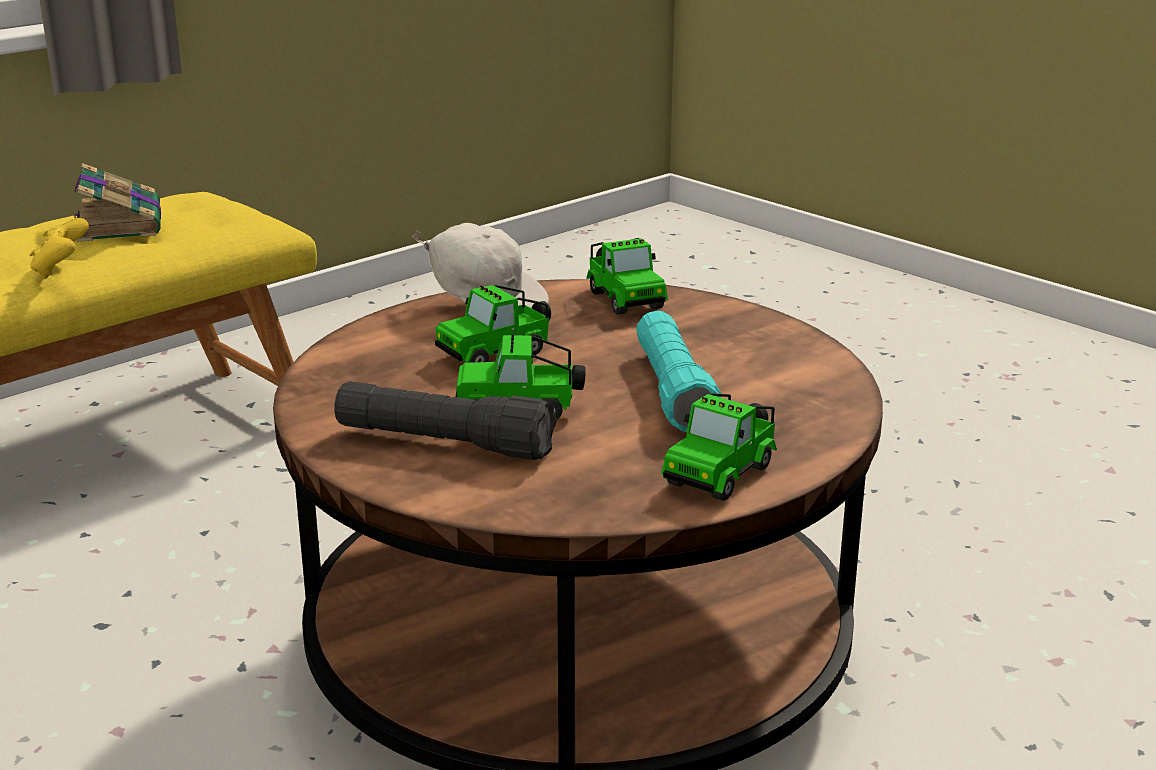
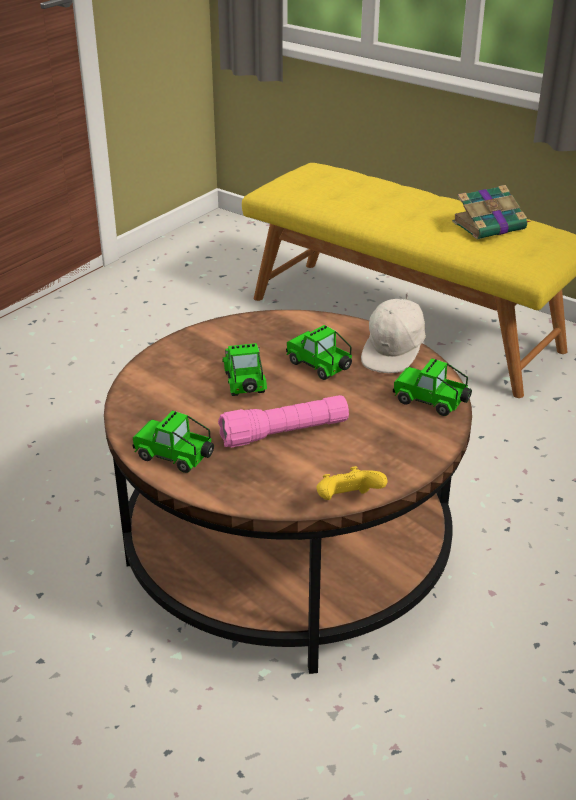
camera: 80 degrees right, 10 degrees up
(61, 271) = (408, 228): yellow game controller -> yellow game controller (347, 501)
(444, 443) = (198, 366): black flashlight -> none
(624, 299) = (432, 402): toy car -> toy car turned 60 degrees clockwise
(673, 391) = (284, 433): turquoise flashlight -> pink flashlight

